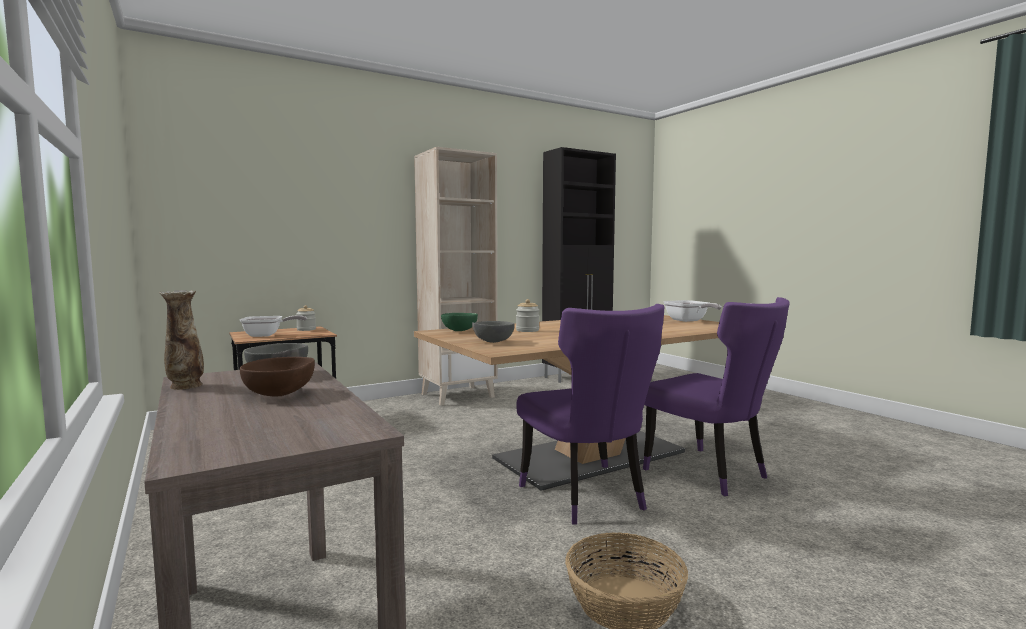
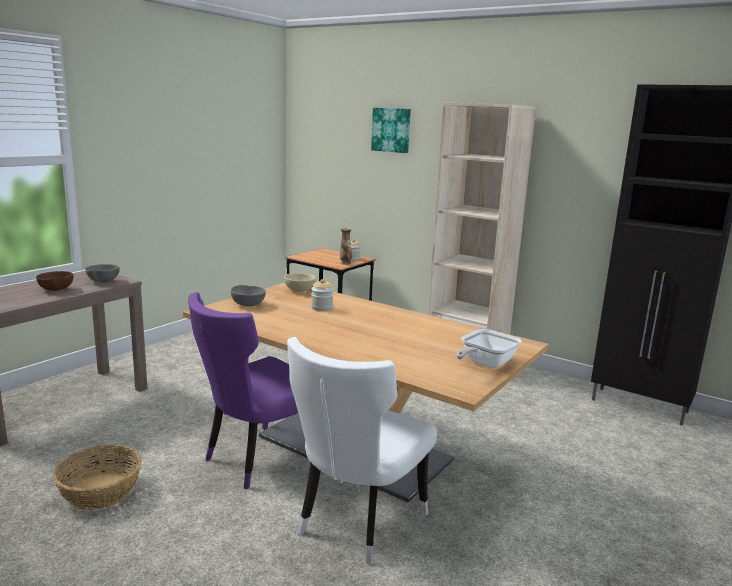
camera: 65 degrees right, 10 degrees up
(185, 386) = (74, 275): vase -> vase (345, 263)
(267, 335) = (317, 257): frying pan -> none
(322, 178) = (391, 130): none -> picture
(458, 331) = (299, 290): green bowl -> beige bowl
(710, 473) = (356, 523): purple chair -> white chair

